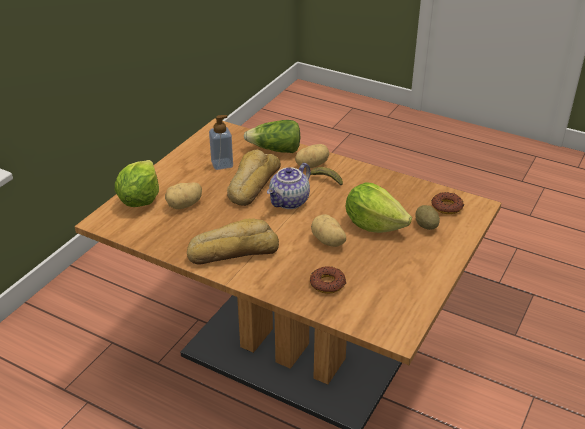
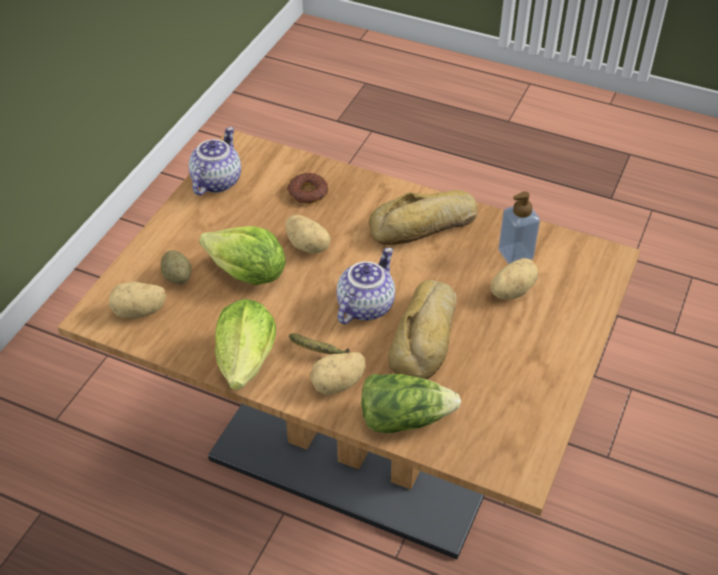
camera: 175 degrees right, 10 degrees up
(140, 199) = (578, 297): lettuce -> lettuce (246, 360)
(222, 164) = (485, 376): soap dispenser -> soap dispenser (515, 254)
(412, 299) = (215, 181): none -> teapot
(447, 206) = (139, 312): donut -> potato

